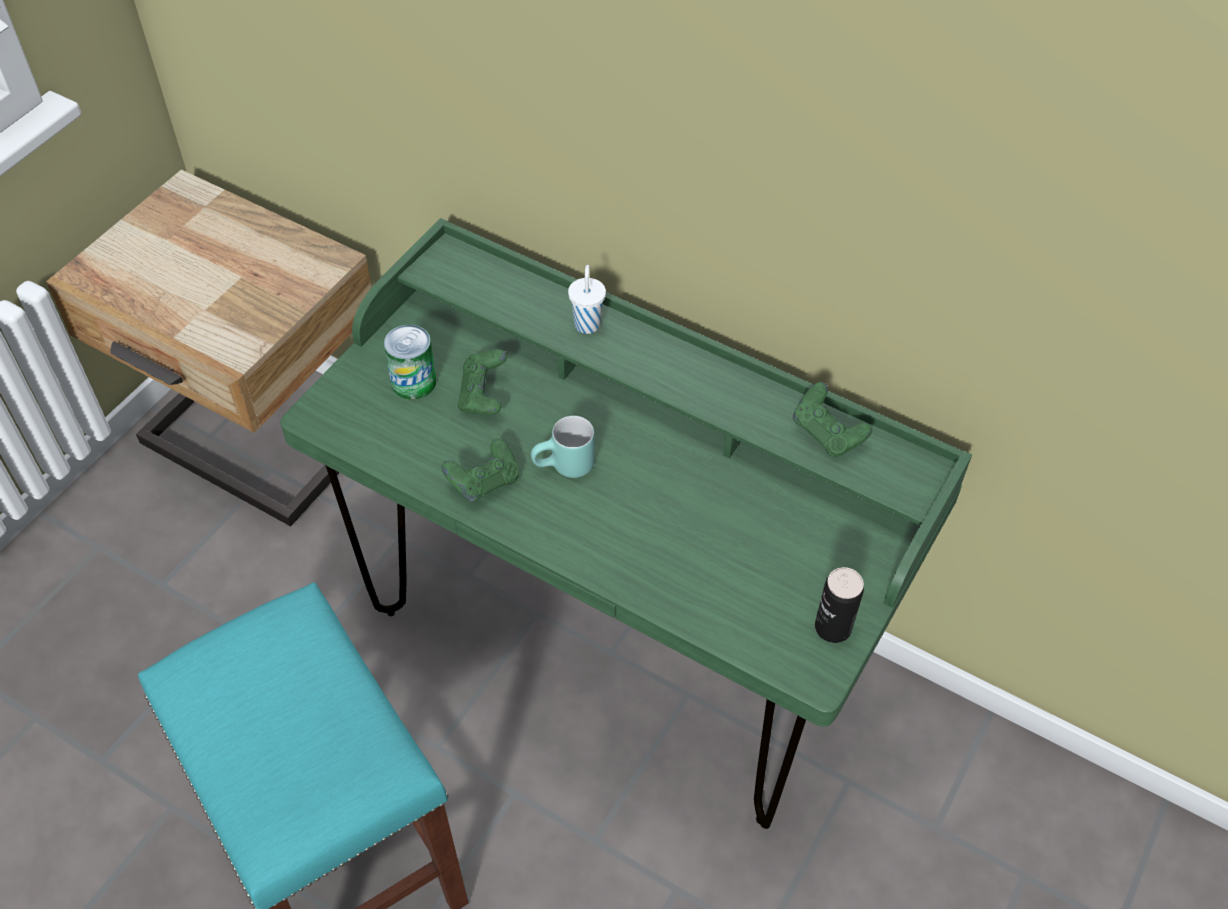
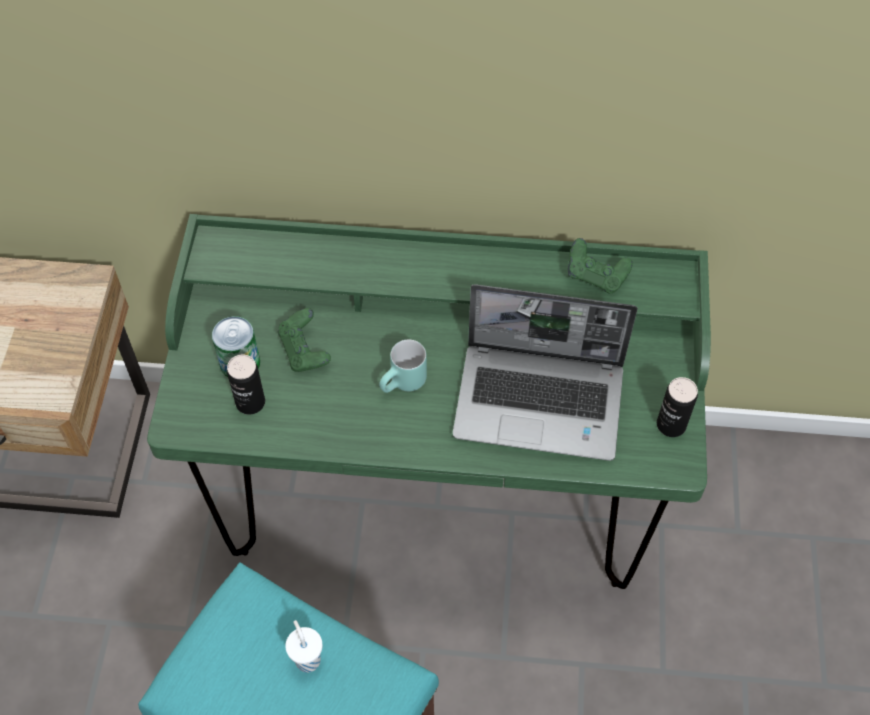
camera: 25 degrees left, 5 degrees up
(400, 423) = (250, 402): none -> can
(484, 482) = (348, 423): green game controller -> none
(587, 323) = (363, 259): white cup -> white cup (307, 659)
(701, 544) = (541, 401): none -> laptop

